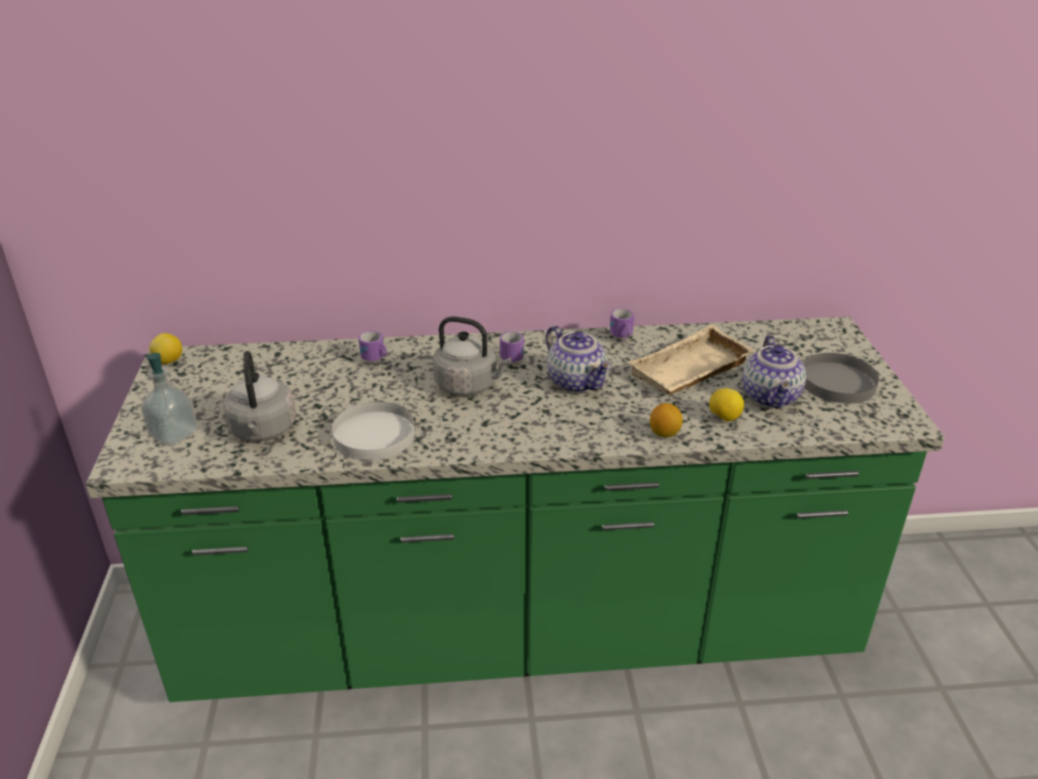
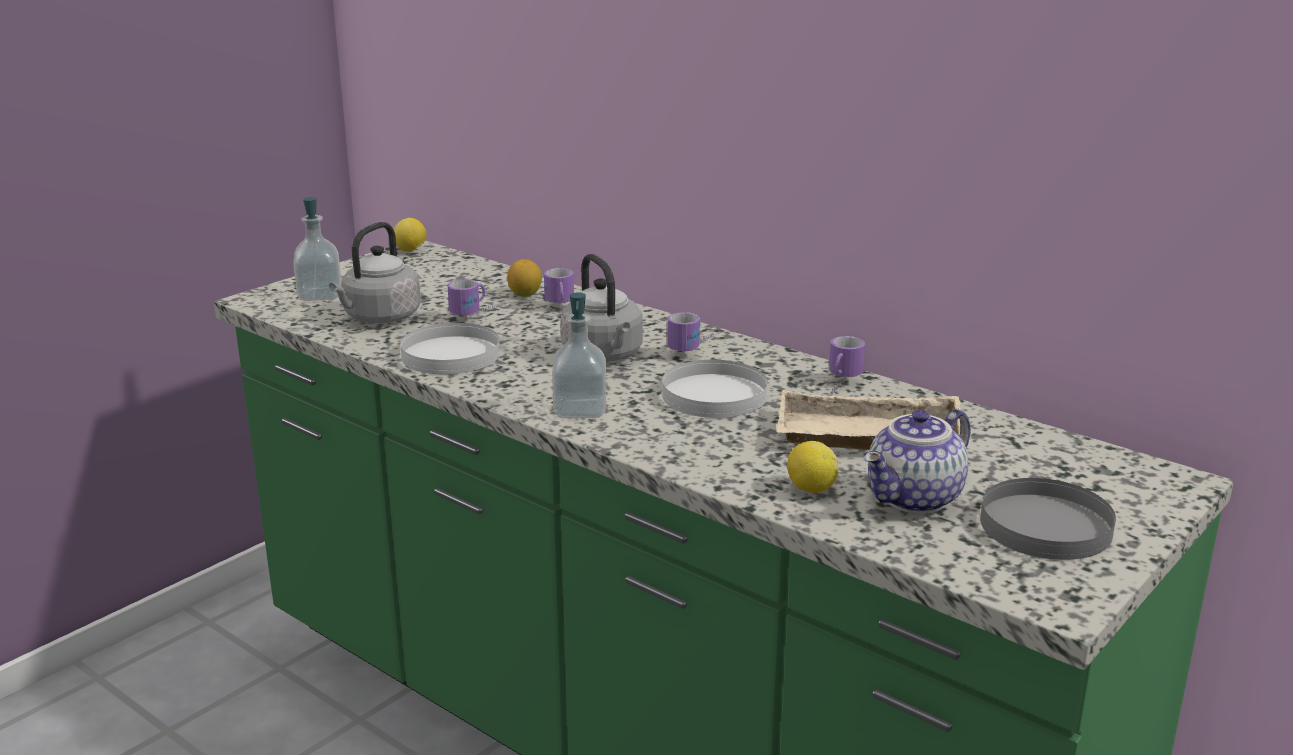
camera: 45 degrees right, 10 degrees down
(331, 393) = (479, 315): none -> mug
(529, 433) = (580, 410): none -> soap dispenser
(578, 382) = (715, 395): teapot -> white plate
(664, 433) = (712, 470): lemon -> lemon (525, 295)

